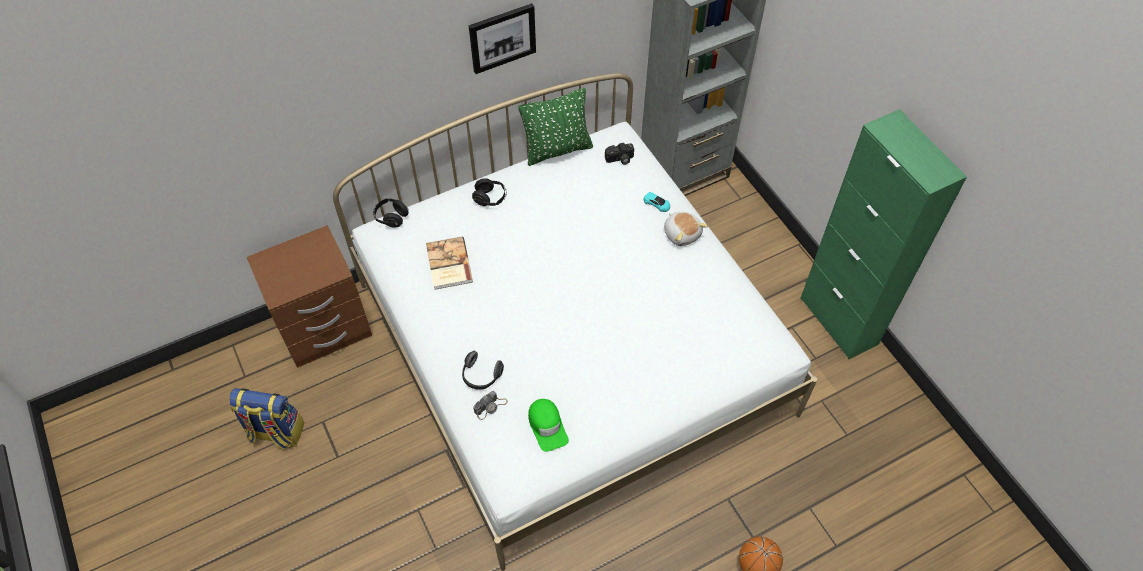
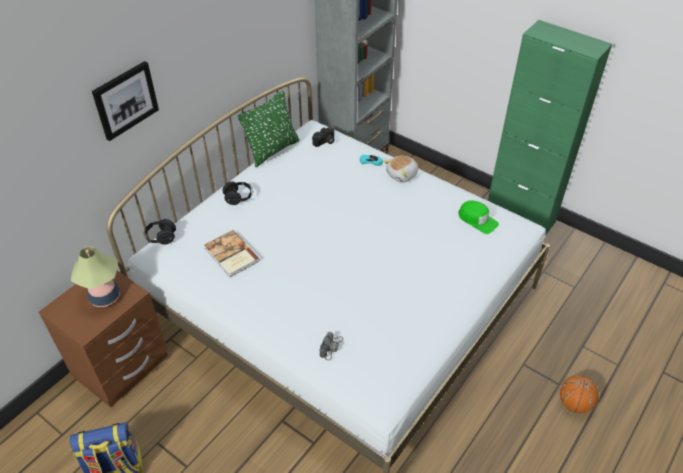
camera: 25 degrees left, 10 degrees down
(310, 264) = (105, 297): none -> table lamp
(481, 376) = (309, 327): headphones -> none
(502, 37) = (218, 51): picture -> picture (125, 100)
(547, 426) = (387, 343): green cap -> green cap (477, 220)
(682, 234) = (402, 175): plush toy -> plush toy turned 105 degrees clockwise

